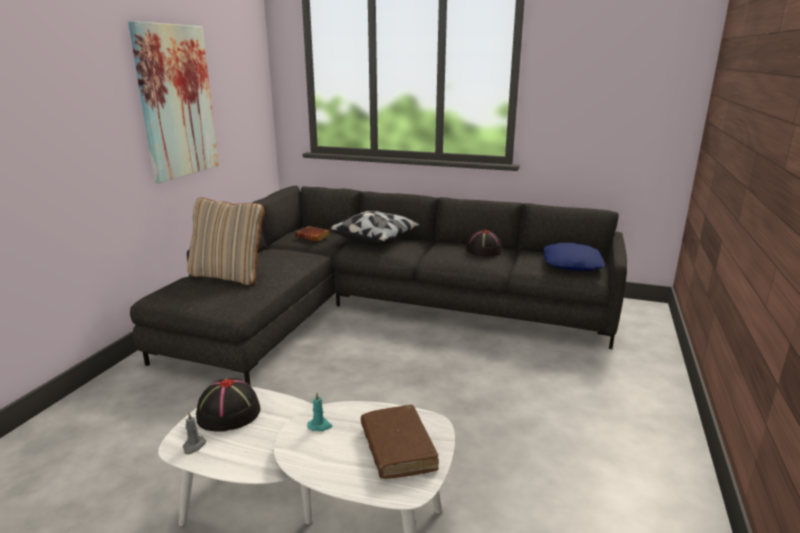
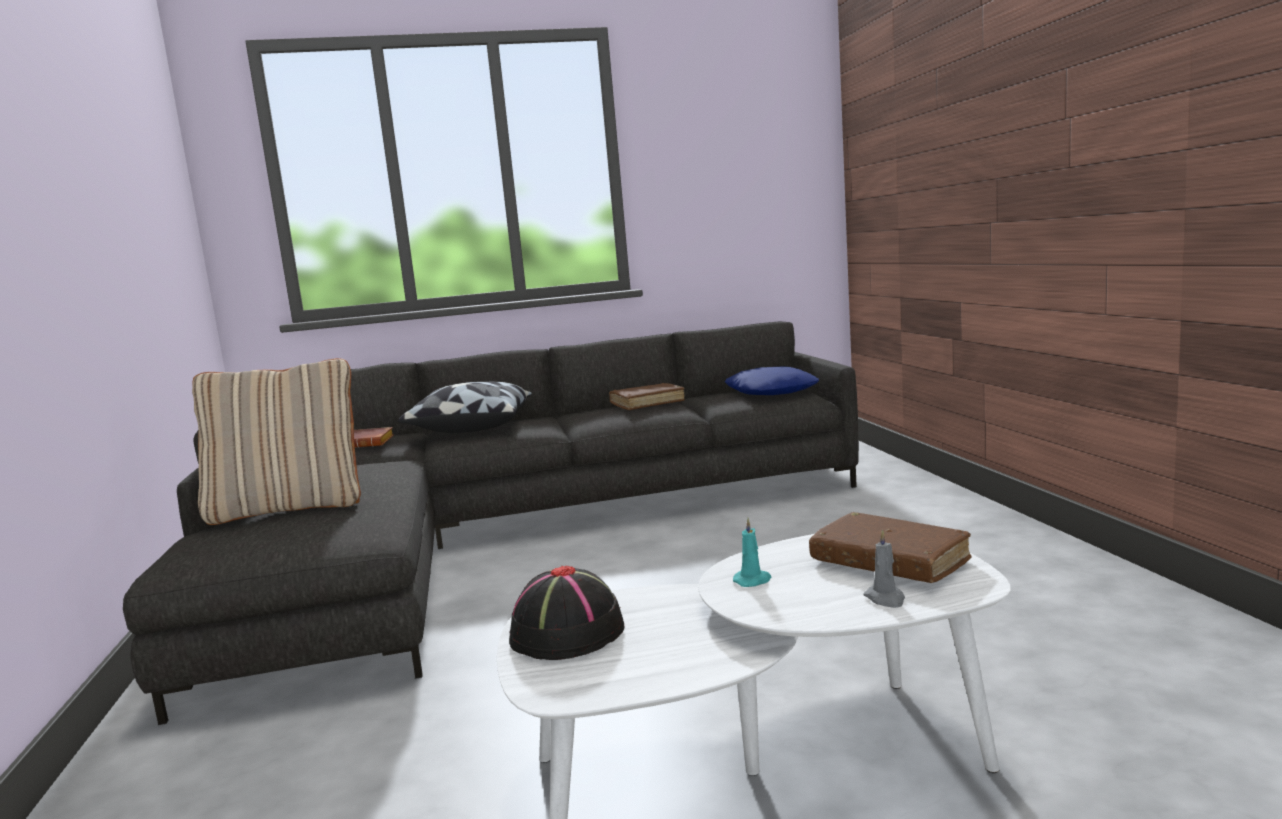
camera: 30 degrees left, 10 degrees down
(176, 102) = (98, 213): picture -> none
(193, 446) = (579, 681): grey candle -> grey candle (885, 599)
(483, 250) = (647, 403): black hat -> brown book

